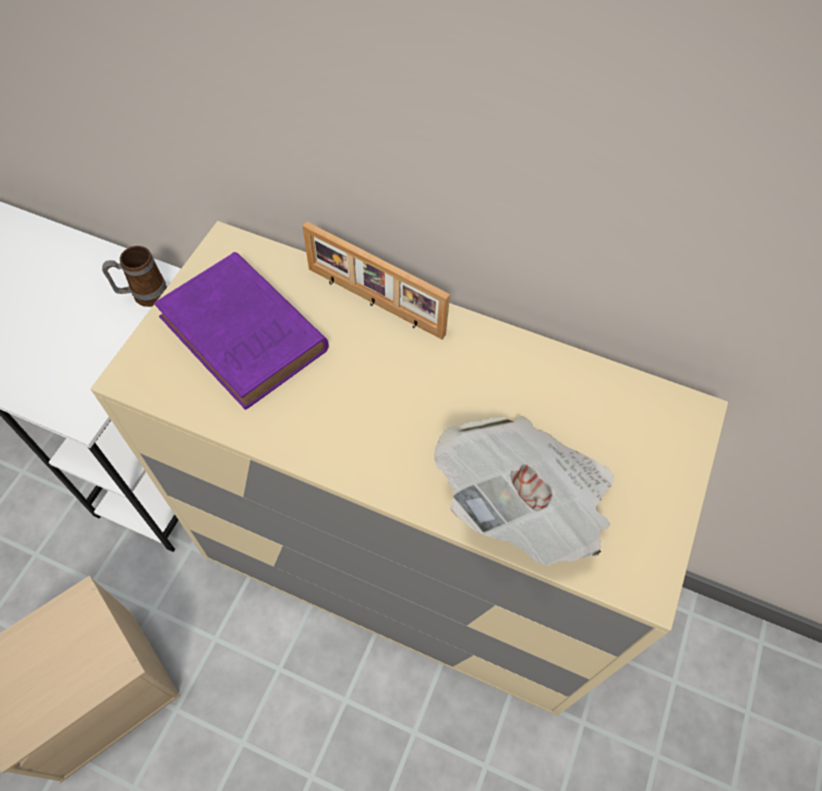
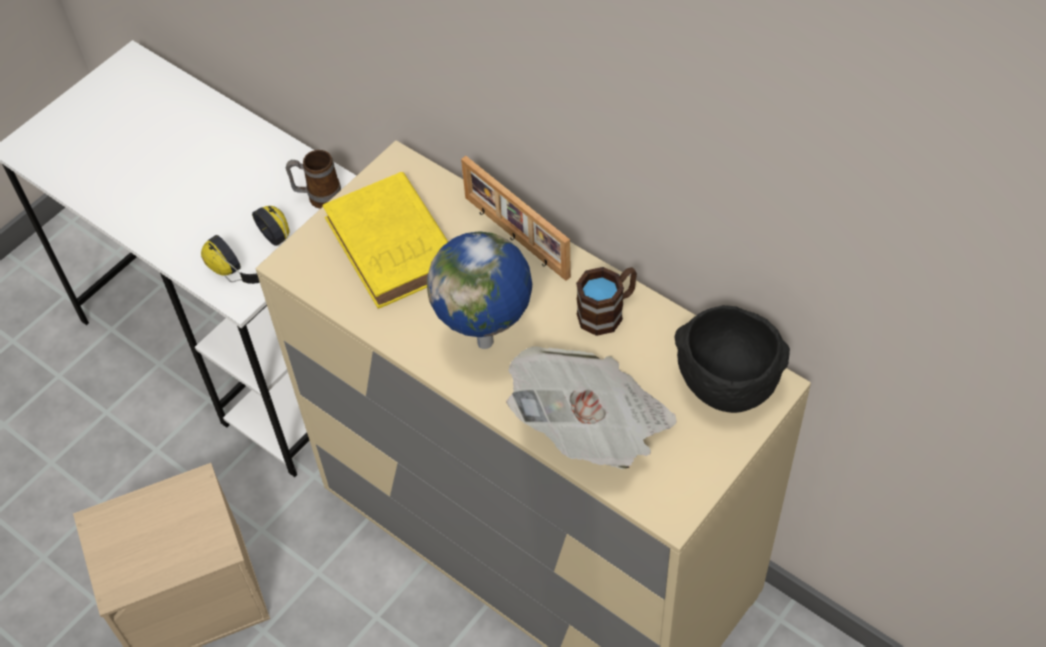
camera: 20 degrees right, 5 degrees down
(94, 373) = (258, 261): none -> headphones
(246, 337) = (394, 248): purple book -> yellow book
(379, 424) = (487, 342): none -> globe
(497, 364) = (608, 311): none -> brown mug
(645, 422) = (724, 385): none -> black bowl

